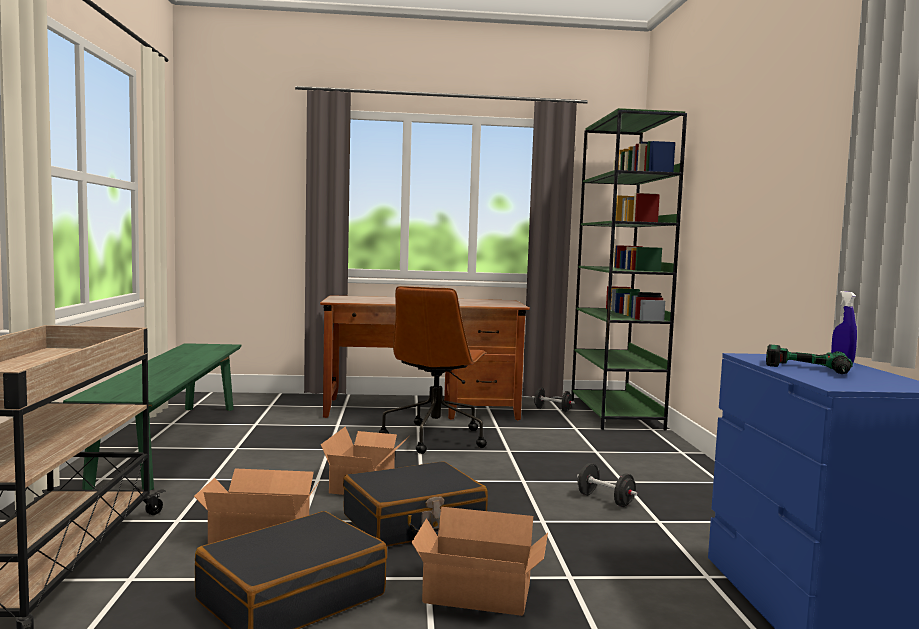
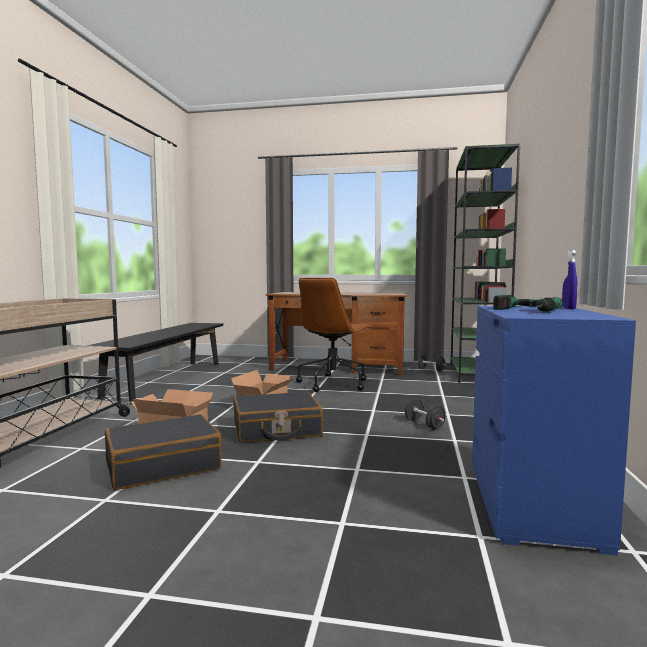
camera: 15 degrees right, 0 degrees up
(172, 442) = (168, 380): green bench -> black bench
(479, 595) = (283, 474): cardboard box -> none

